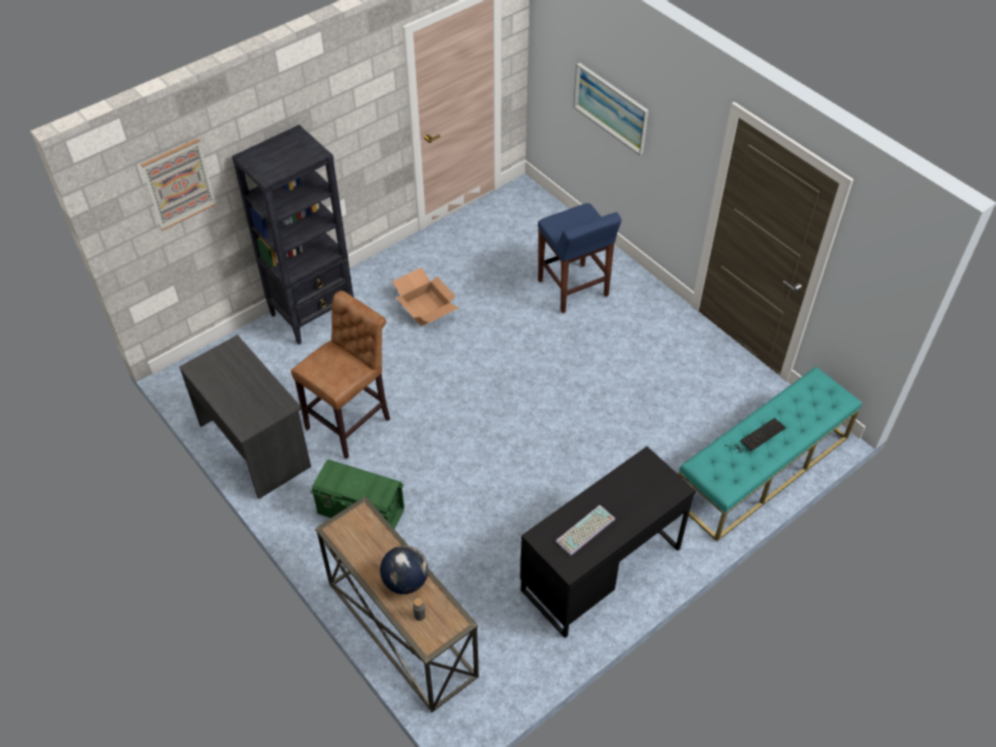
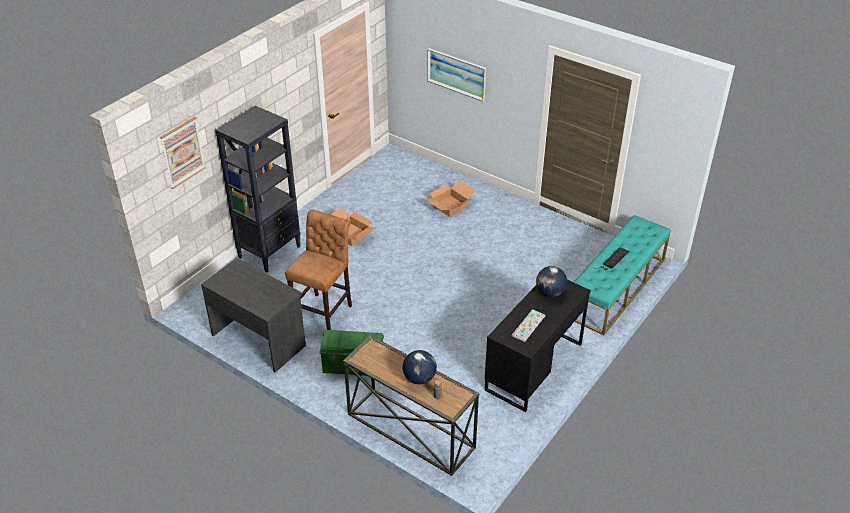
camera: 15 degrees left, 10 degrees down
(573, 289) = (450, 206): blue stool -> cardboard box
(635, 483) = (550, 293): none -> globe

